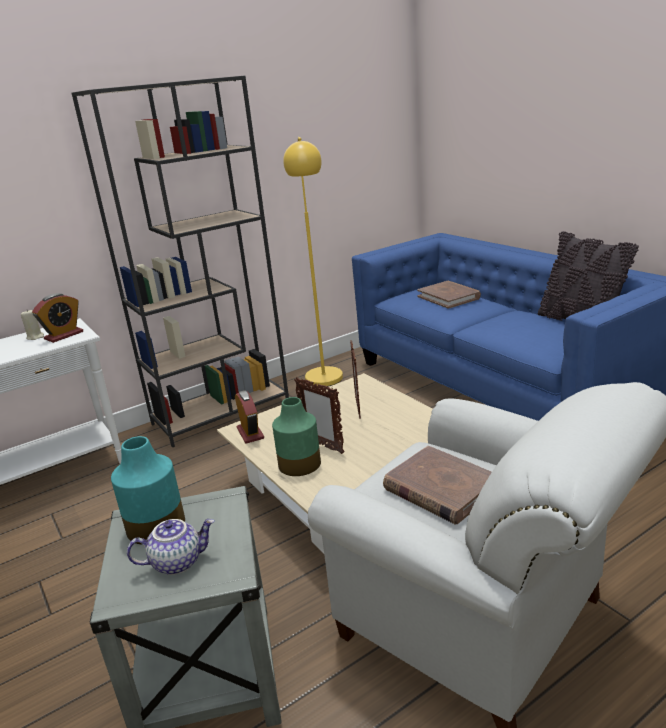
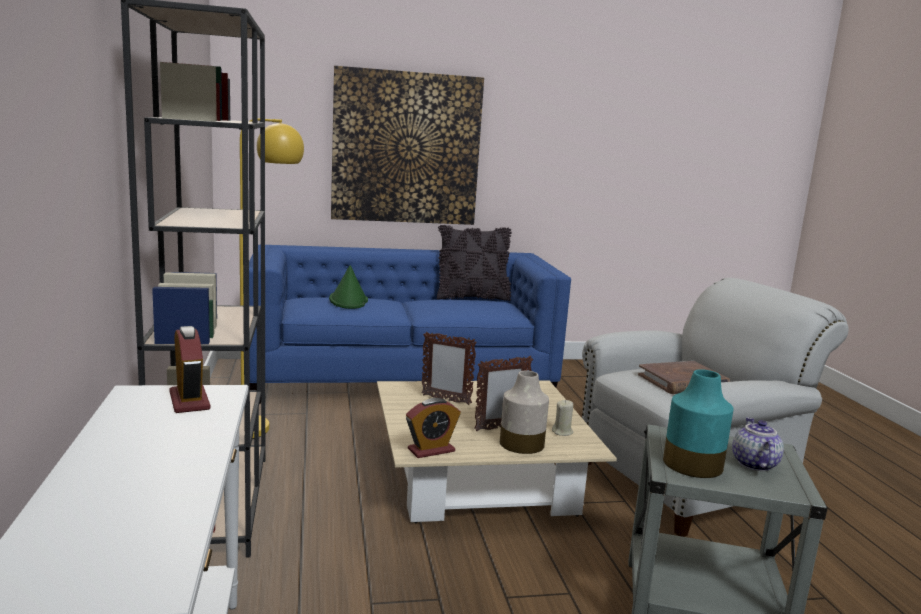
camera: 70 degrees left, 10 degrees down
(35, 337) = (143, 418): beige candle -> beige candle (562, 432)
(250, 433) = (431, 450): alarm clock -> alarm clock turned 150 degrees clockwise
(300, 463) = (521, 443): green vase -> beige vase
(449, 297) = (348, 300): brown book -> green hat
(557, 138) = (406, 148): none -> picture

